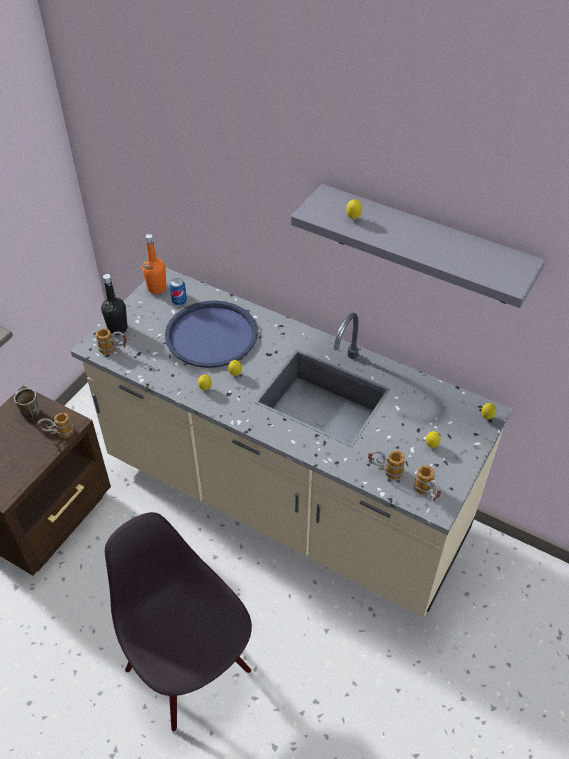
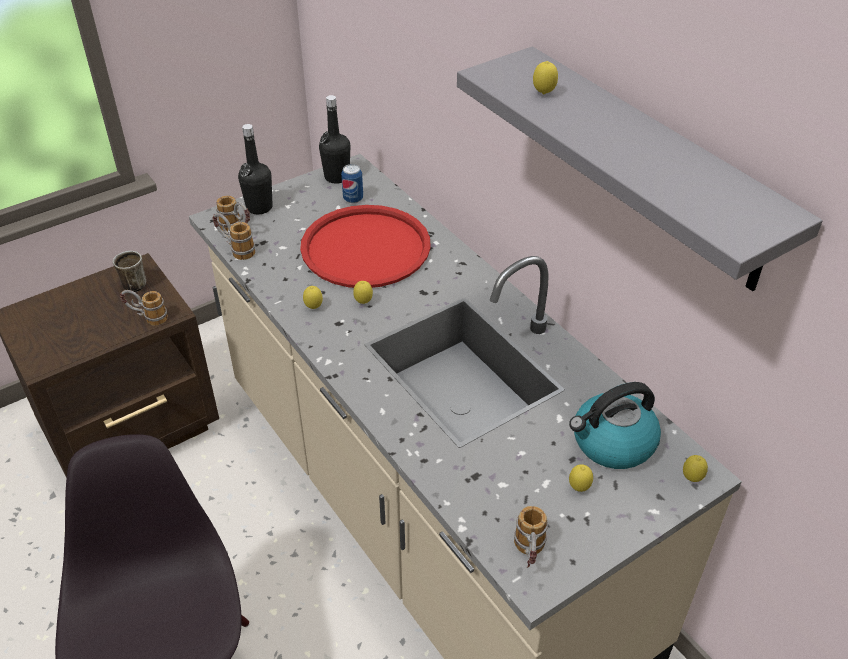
camera: 25 degrees right, 5 degrees down
(157, 288) = (337, 177): orange bottle -> black bottle
(211, 335) = (365, 248): blue tray -> red tray
(384, 471) = (485, 498): mug -> mug (235, 249)
(434, 412) = (612, 443): none -> kettle

